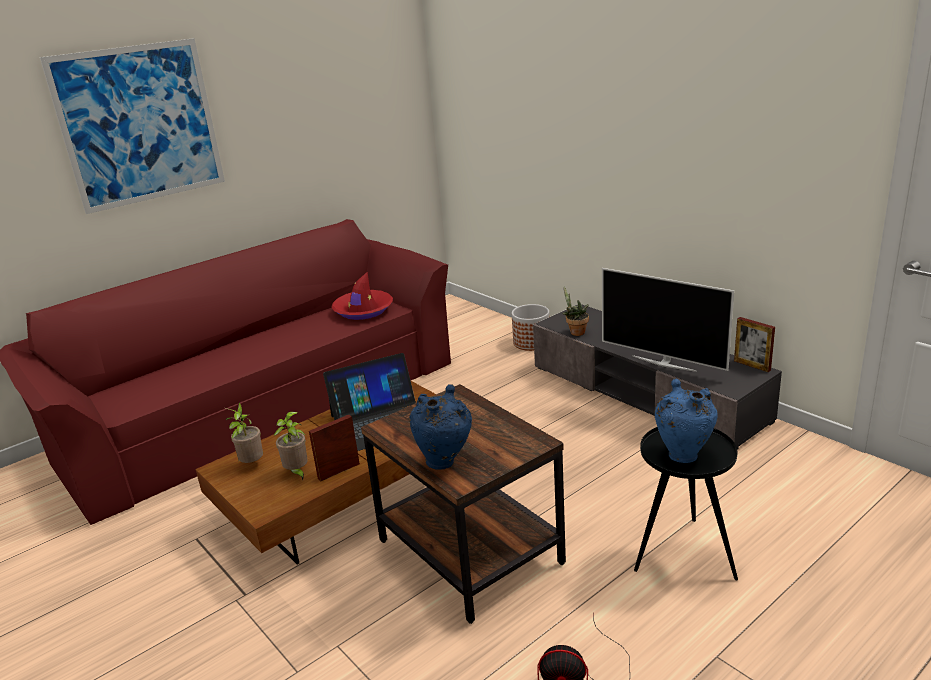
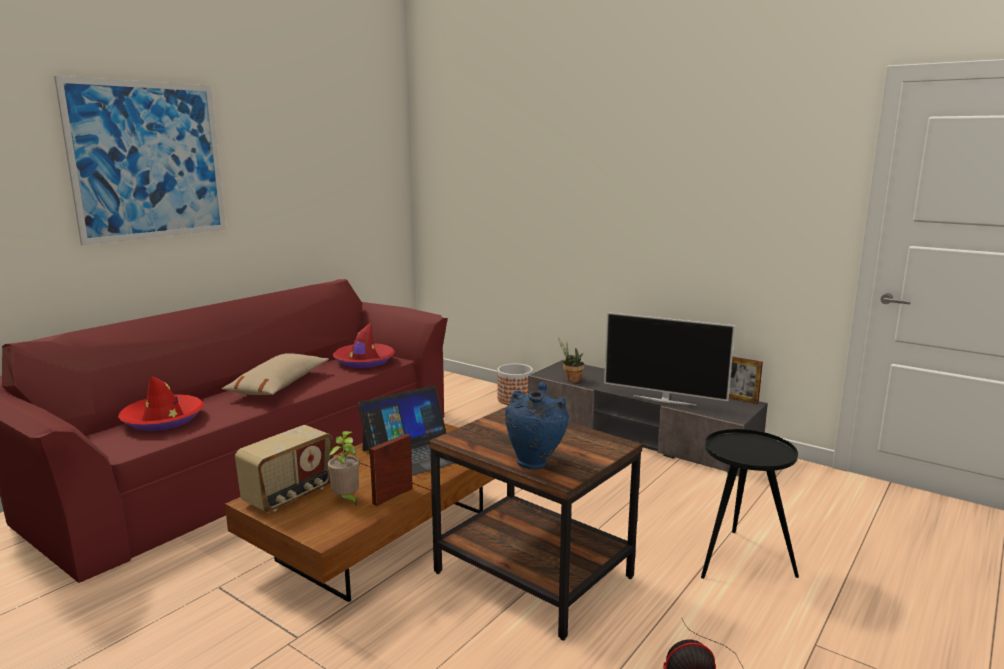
camera: 15 degrees left, 10 degrees down
(161, 379) = (163, 419): none -> red hat
(251, 464) = (290, 495): potted plant -> radio
(272, 341) = (279, 385): none -> beige pillow
(683, 454) = (748, 453): blue vase -> none

